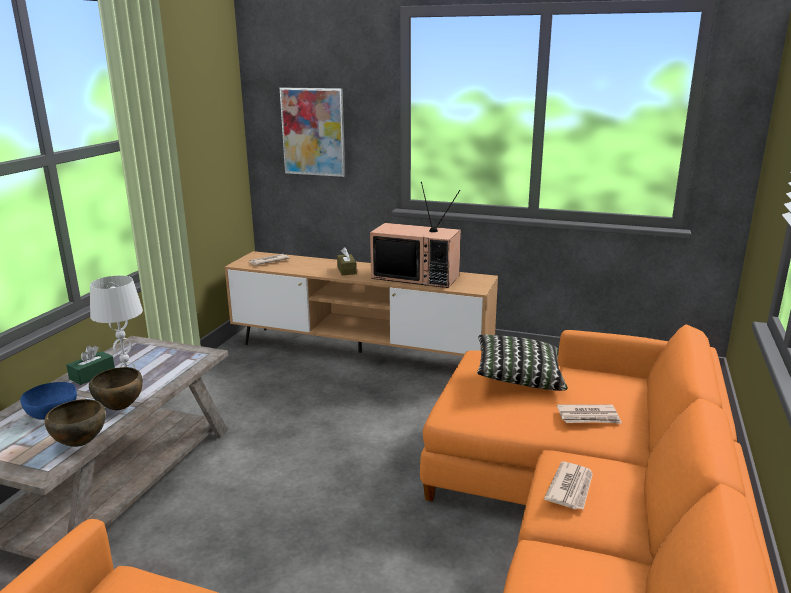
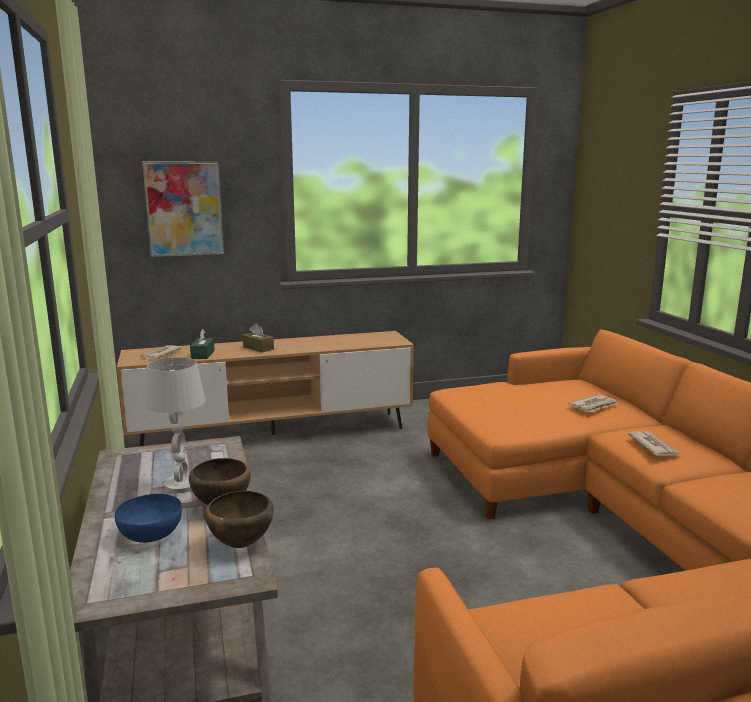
camera: 35 degrees left, 5 degrees down
(92, 375) = (127, 492): green tissue box -> green tissue box (203, 354)
(417, 276) = (333, 342): television -> none
(518, 377) = (510, 396): pillow -> none

